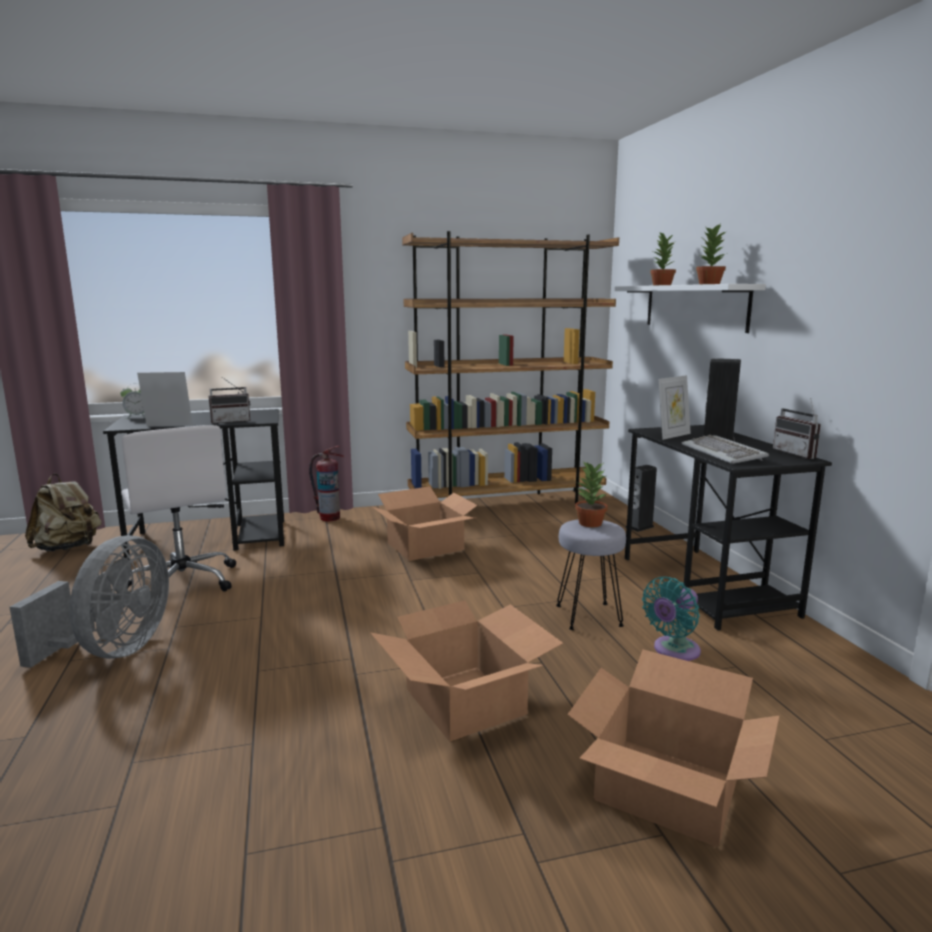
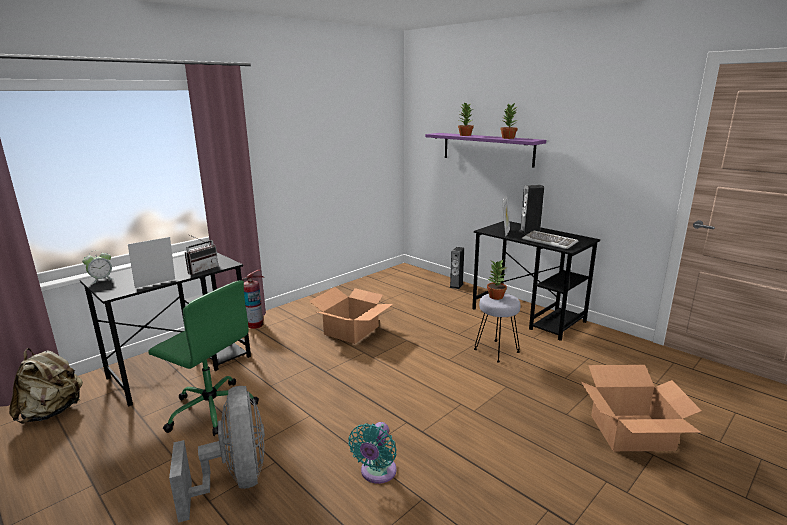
camera: 30 degrees left, 5 degrees up
(183, 582) = (211, 409): white office chair -> green office chair
(466, 701) = (499, 424): cardboard box -> none
(507, 504) = (363, 286): brown bookcase -> none
(673, 651) = (556, 358): turquoise fan -> turquoise fan (377, 473)
(694, 307) = (487, 149): white shelf -> purple shelf
(798, 454) = (579, 236): radio -> none

